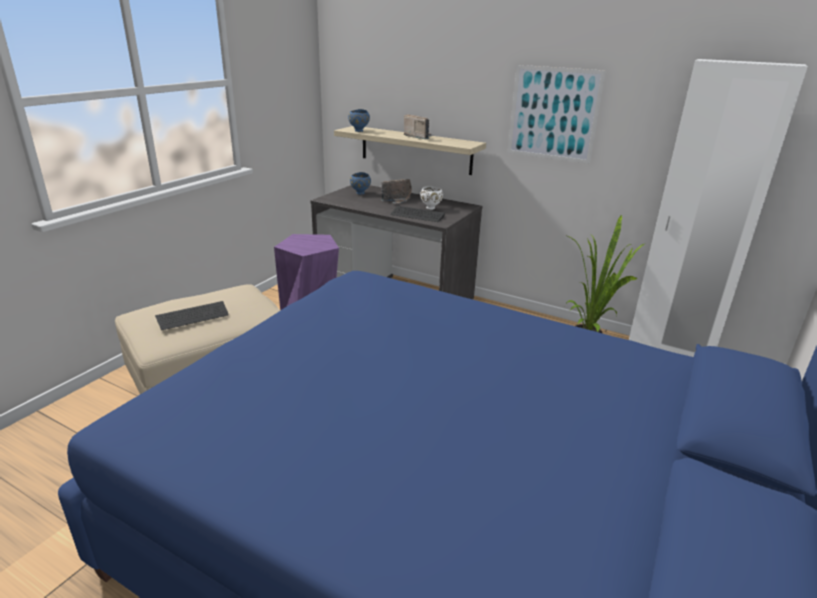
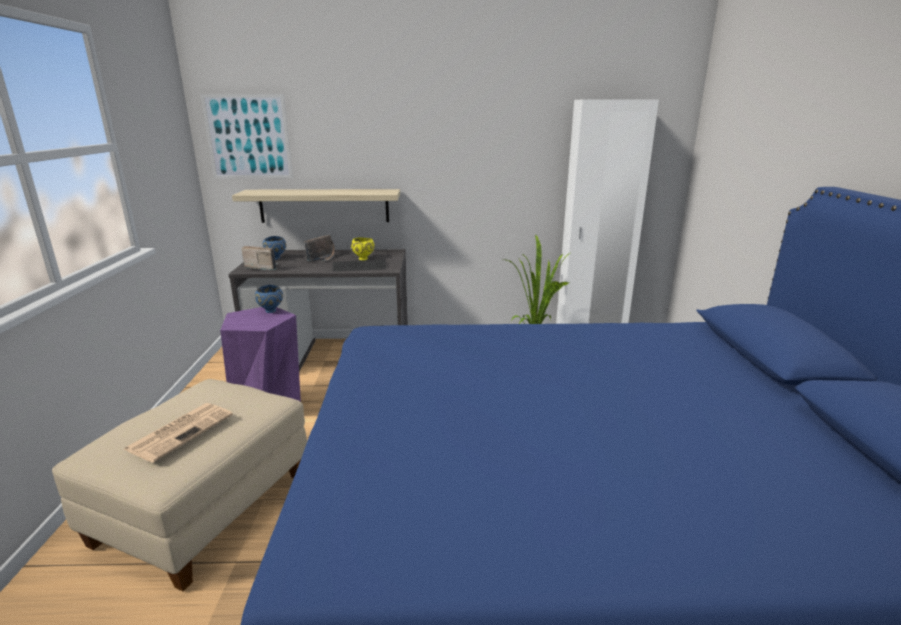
camera: 30 degrees left, 5 degrees down
(193, 317) = (181, 431): keyboard -> newspaper
(359, 131) = (261, 193): blue bowl -> blue bowl (271, 311)
(418, 137) = (331, 191): radio -> radio (262, 267)
(431, 208) = (364, 259): white bowl -> yellow bowl
(553, 114) = (461, 155): picture -> picture (248, 137)

